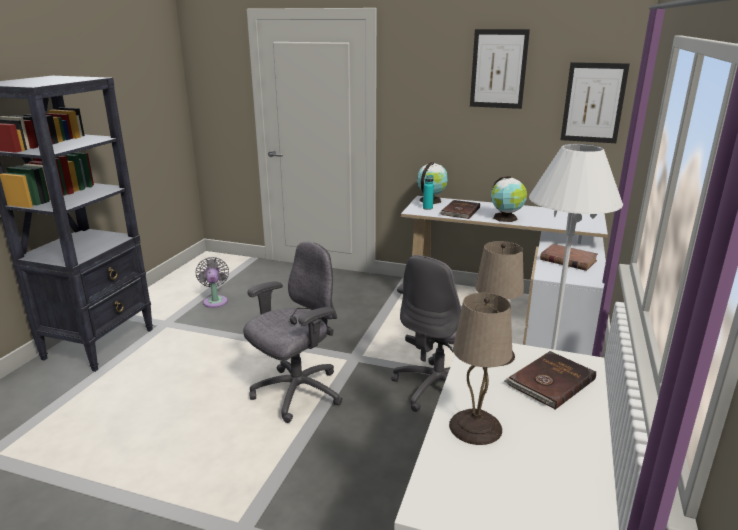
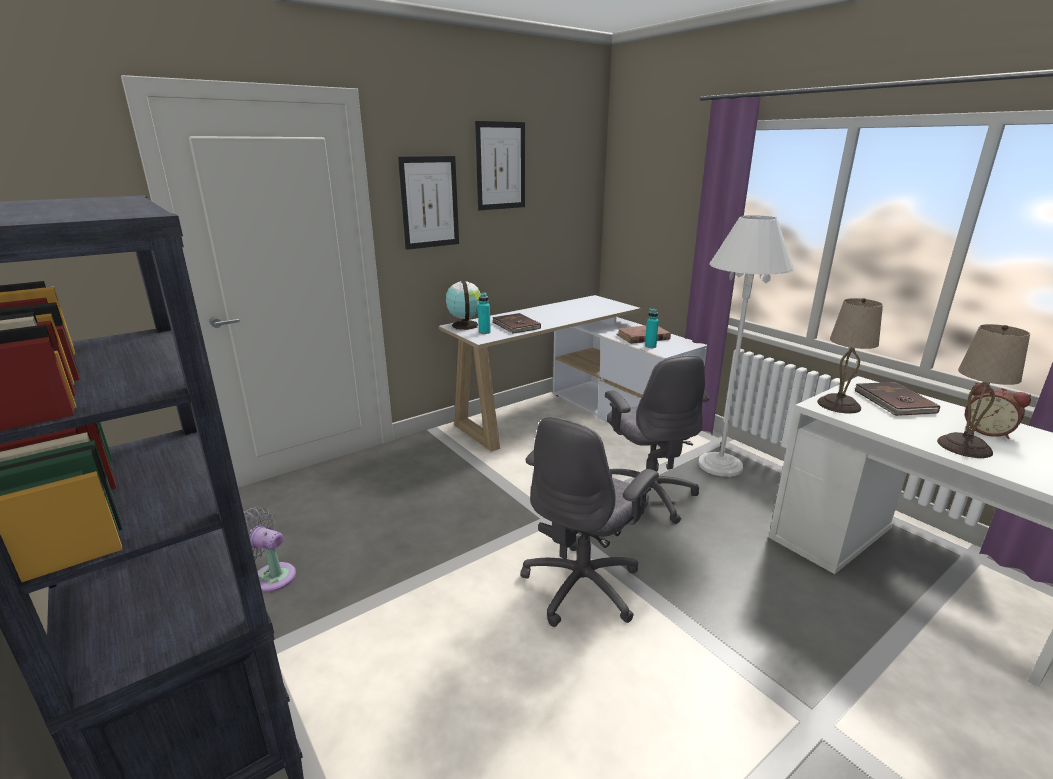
camera: 55 degrees left, 0 degrees up
(296, 393) = (583, 585): grey office chair -> grey office chair turned 135 degrees counterclockwise
(506, 218) = (560, 319): globe -> none
(545, 443) = (987, 431): none -> alarm clock
(550, 267) = (650, 346): none -> turquoise bottle
(593, 103) = (576, 194): picture -> picture (429, 202)

